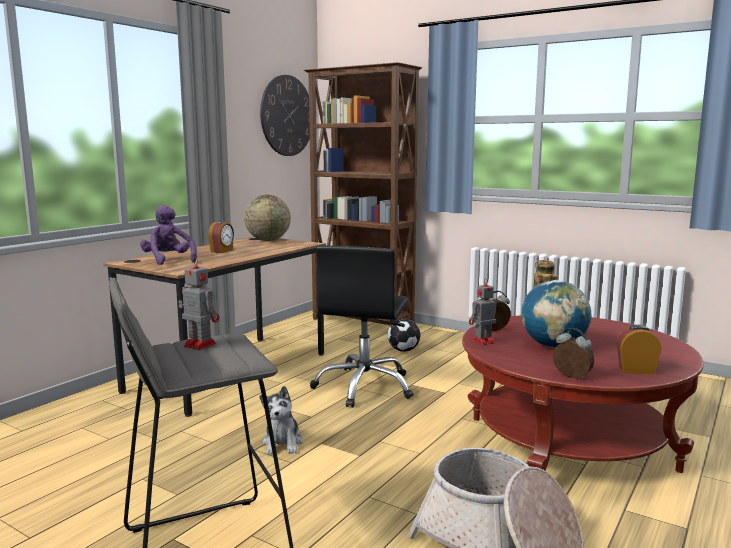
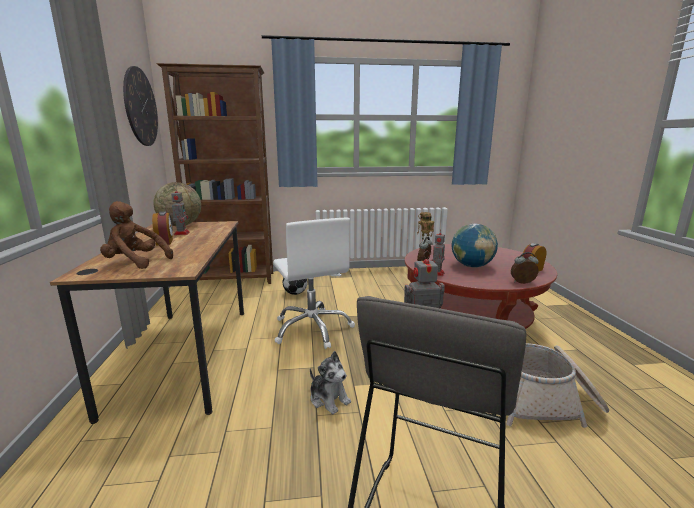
camera: 40 degrees left, 5 degrees up
(168, 261) = (135, 262): purple plush toy -> brown plush toy
(252, 246) = (182, 233): none -> toy robot
(364, 387) = (312, 329): black office chair -> white office chair

